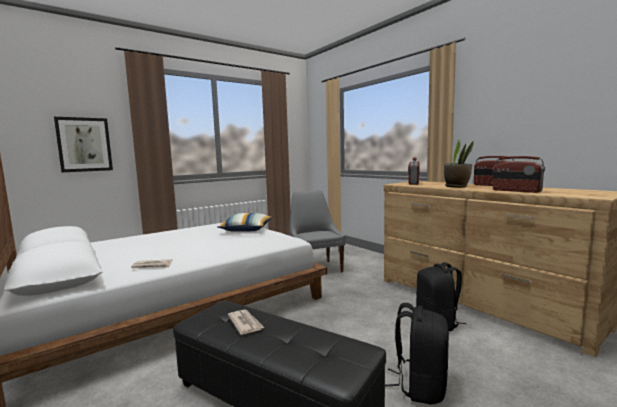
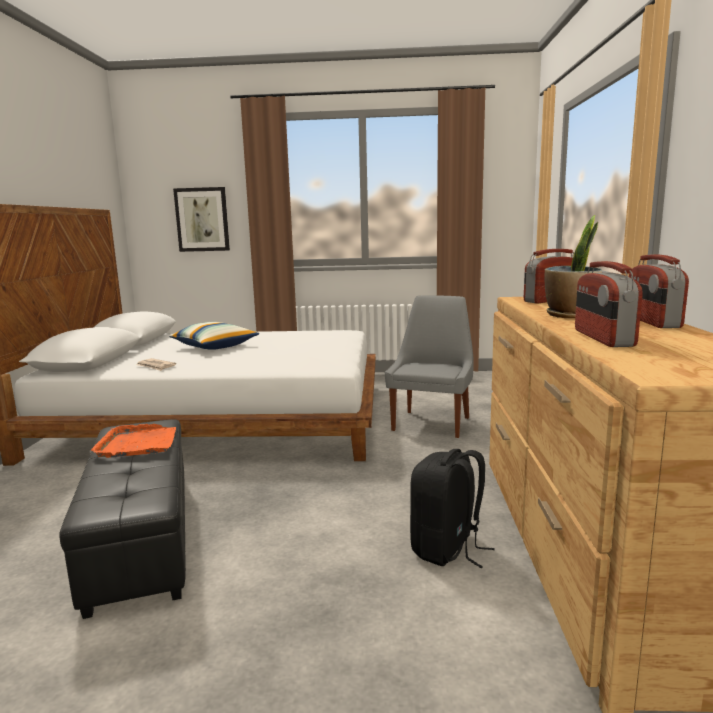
camera: 40 degrees right, 5 degrees up
(245, 323) = (138, 444): newspaper -> orange tray
(246, 230) = (327, 344): pillow -> pillow (215, 346)
(420, 386) = (272, 597): black backpack -> none

